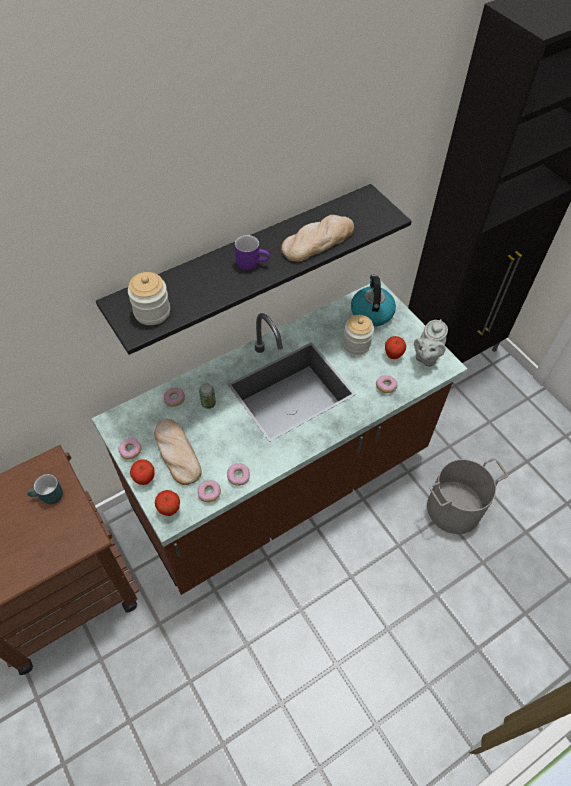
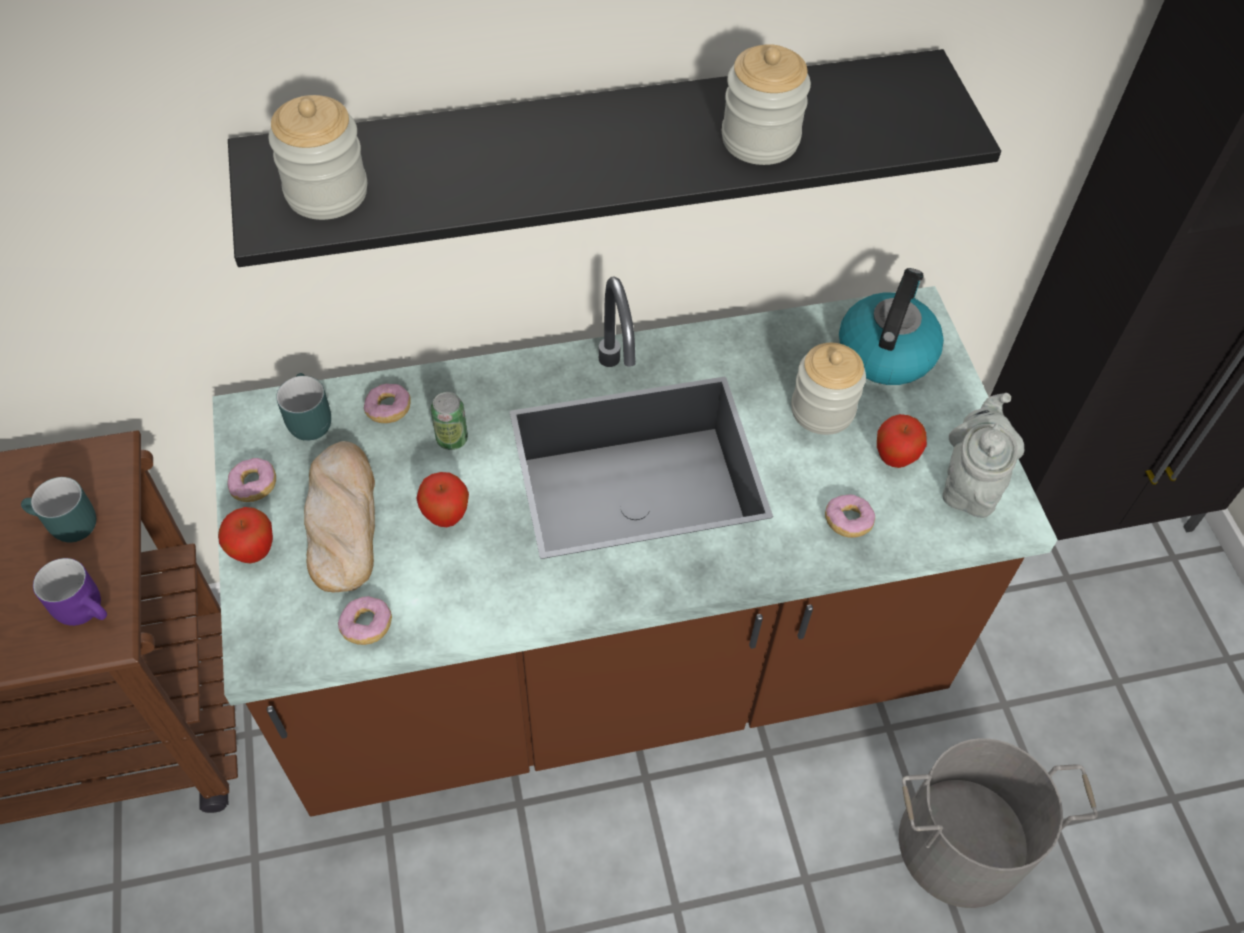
camera: 20 degrees right, 0 degrees up
(139, 415) = (306, 419): none -> turquoise mug
(169, 509) = (272, 631): apple -> apple (446, 516)
(238, 477) = (442, 611): donut -> none
(252, 262) = (590, 147): purple mug -> purple mug (87, 607)
(318, 241) = (760, 140): bread -> jar
(426, 357) = (970, 484): grey teapot -> grey teapot turned 150 degrees clockwise

